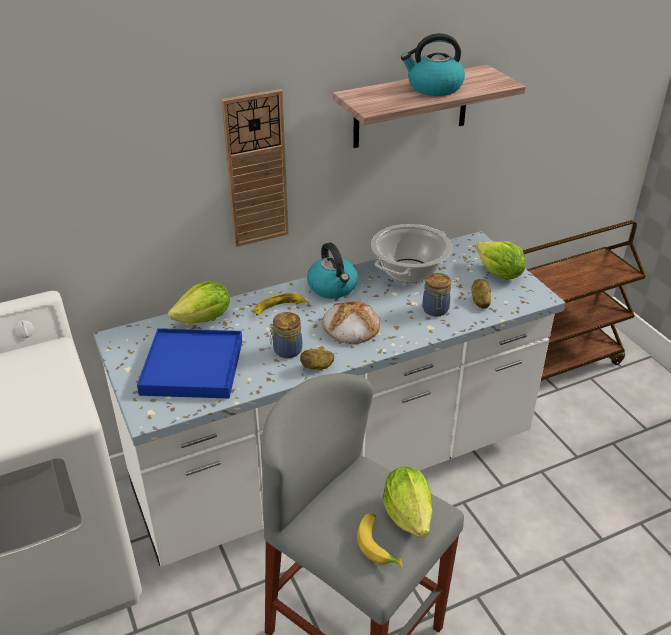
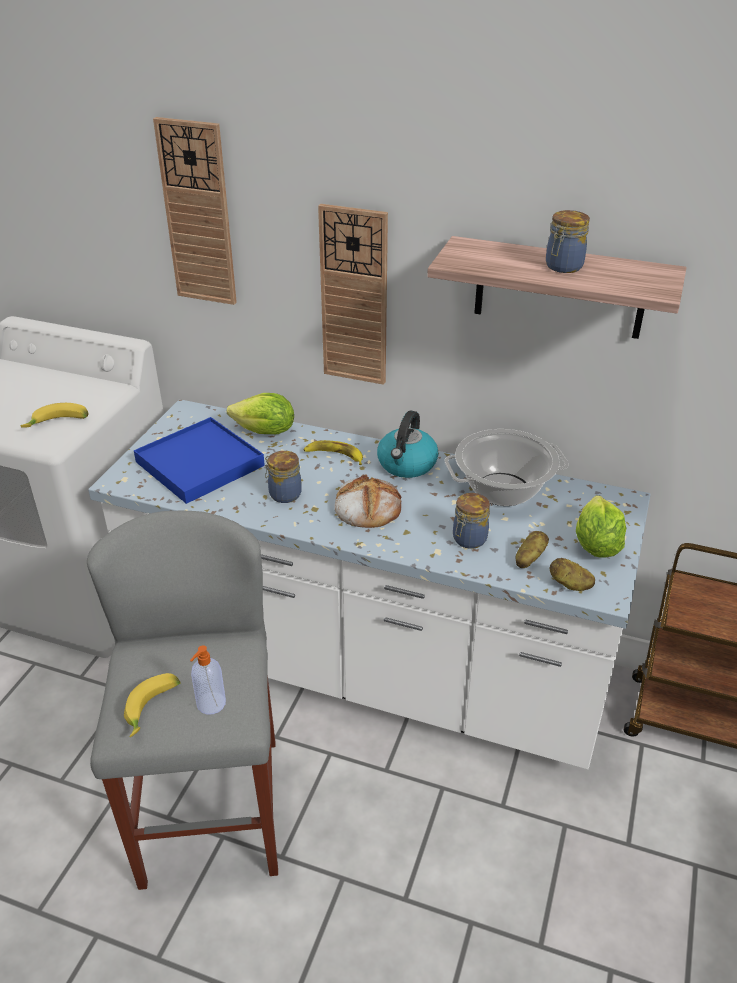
camera: 45 degrees right, 0 degrees up
(52, 399) = (58, 424): none -> banana
(99, 146) = (198, 214): none -> wall clock
(317, 367) = (286, 522): potato -> potato (570, 584)
(408, 514) = (210, 704): lettuce -> soap dispenser
(433, 88) = (563, 267): kettle -> jar

